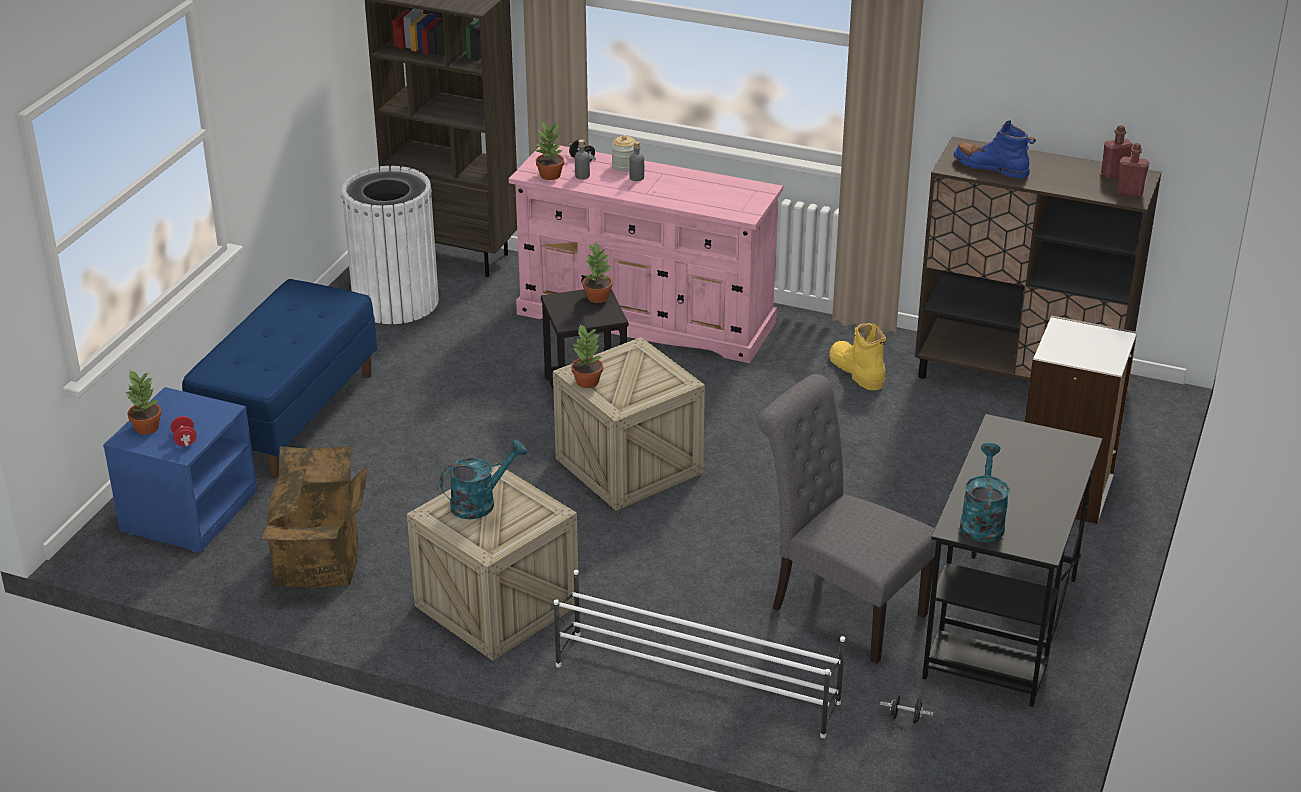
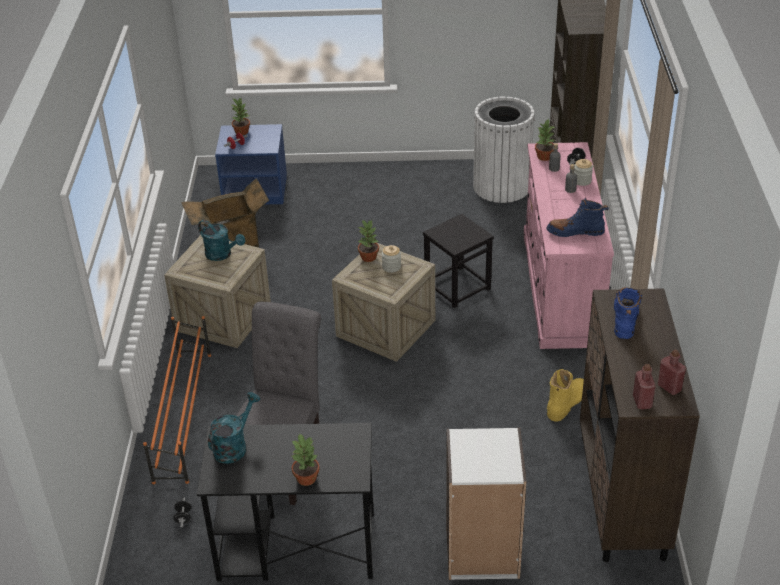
camera: 70 degrees right, 5 degrees up
(288, 415) = (359, 190): blue bench -> none
(597, 297) = (475, 235): potted plant -> potted plant (307, 478)
(623, 369) = (391, 267): none -> jar
(695, 683) = (183, 415): white shoe rack -> orange shoe rack
(725, 196) = (575, 232): none -> blue boot
(982, 521) = (234, 446): turquoise watering can -> turquoise watering can turned 45 degrees counterclockwise

